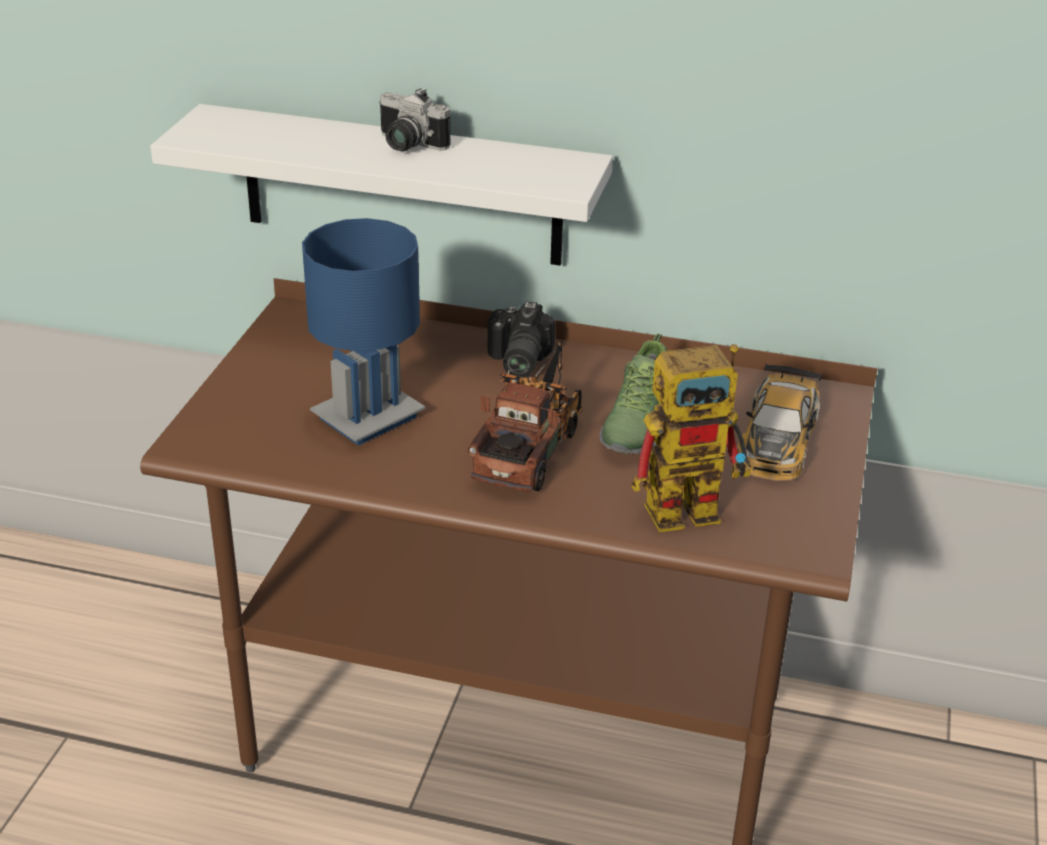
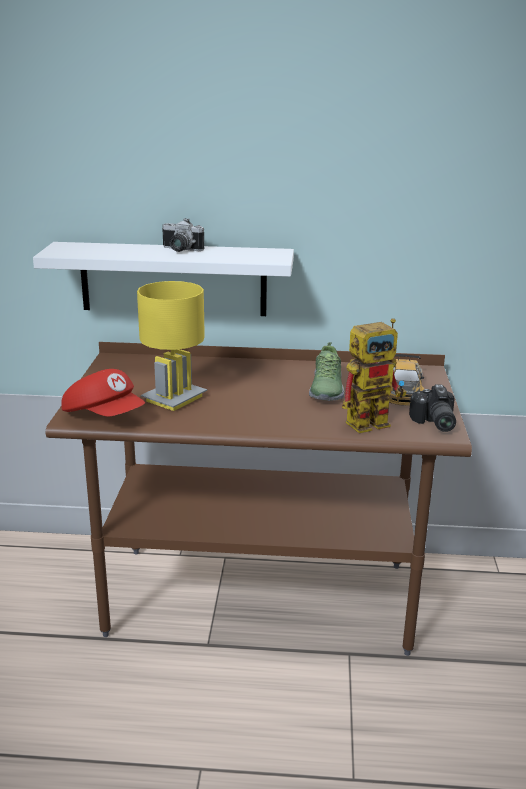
camera: 10 degrees left, 10 degrees down
(242, 444) = (105, 416): none -> red cap
(369, 418) = (174, 399): blue table lamp -> yellow table lamp
(515, 361) = (247, 369): camera -> camera (433, 423)
(531, 446) = (272, 403): toy truck -> none

